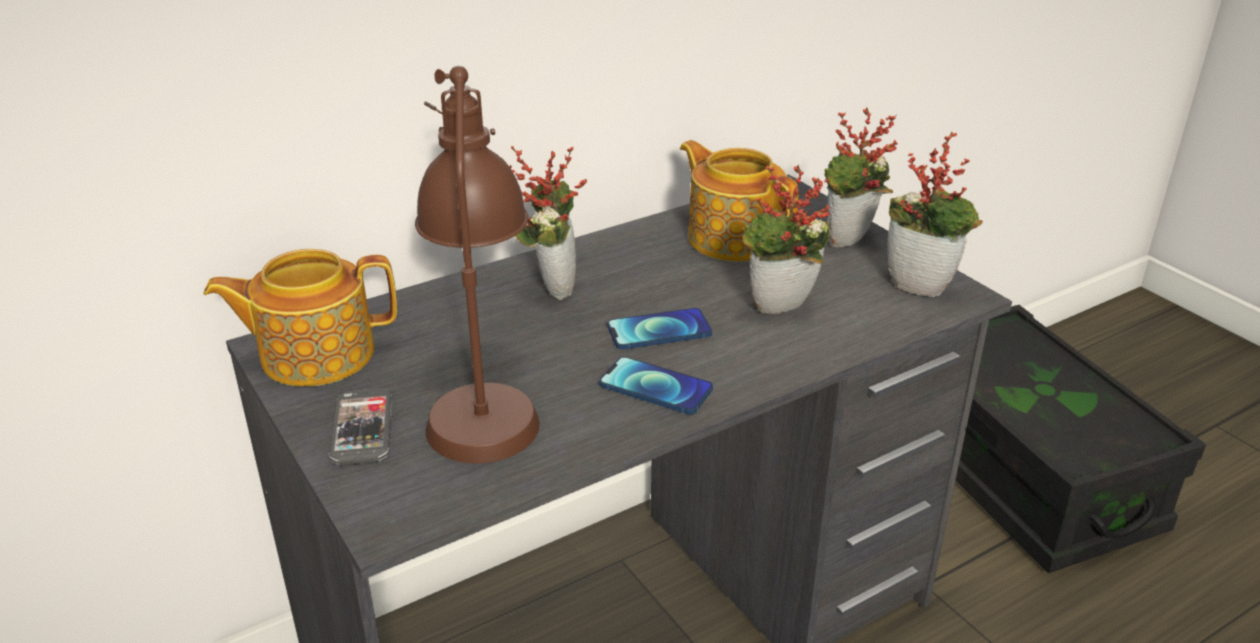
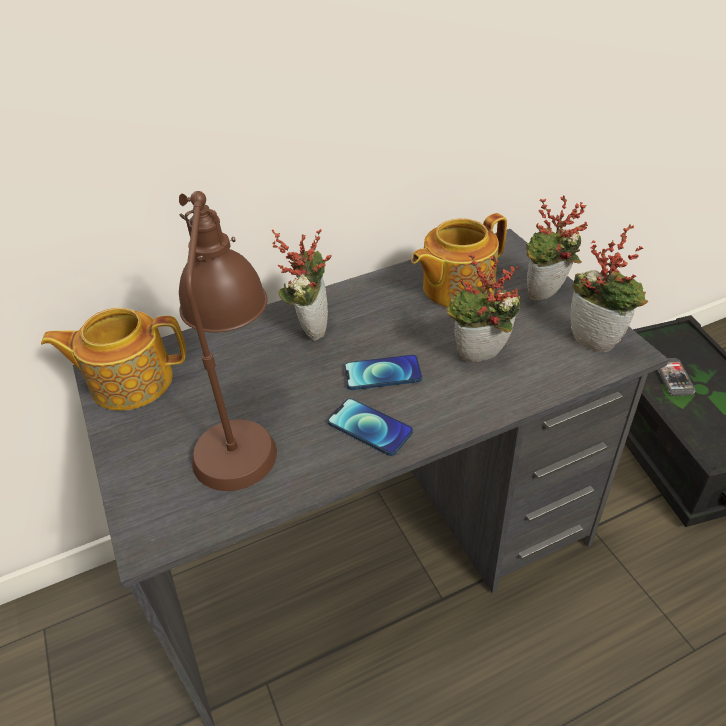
camera: 10 degrees right, 10 degrees up
(362, 429) = (148, 453): phone -> phone (673, 378)
(734, 237) = (456, 287): teapot -> teapot turned 90 degrees counterclockwise

